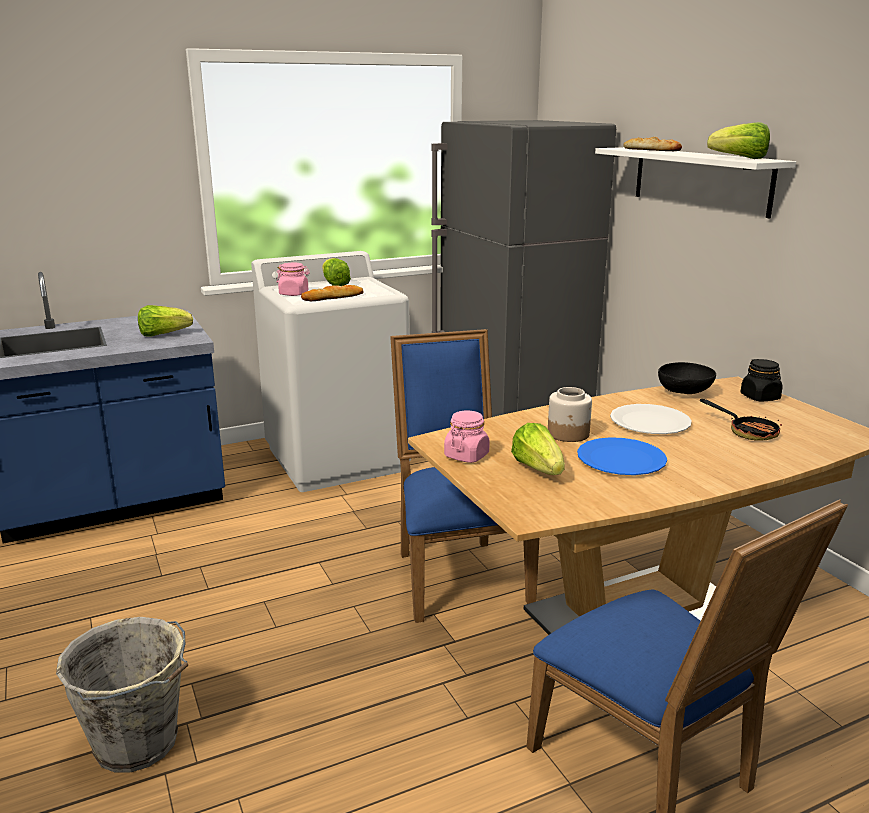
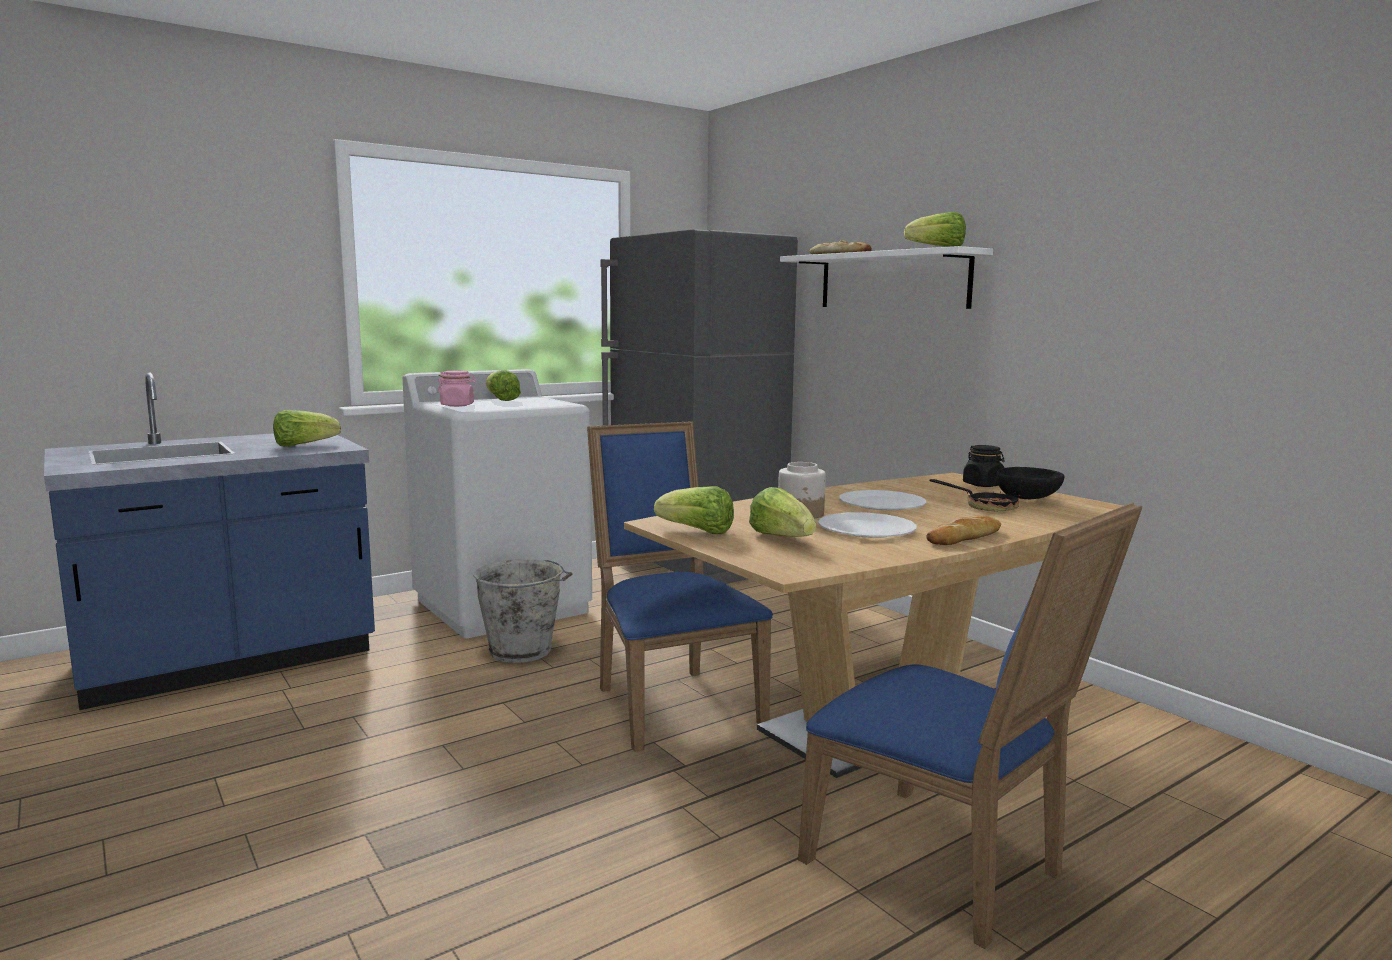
camera: 10 degrees left, 10 degrees down
(139, 744) = (305, 904): grey bucket -> grey bucket (523, 651)
(333, 297) = (505, 407): bread -> bread (964, 537)
(466, 456) = (697, 532): pink jar -> lettuce
(621, 459) = (867, 528): blue plate -> white plate
(684, 393) = (906, 484): black bowl -> black bowl (1028, 499)

